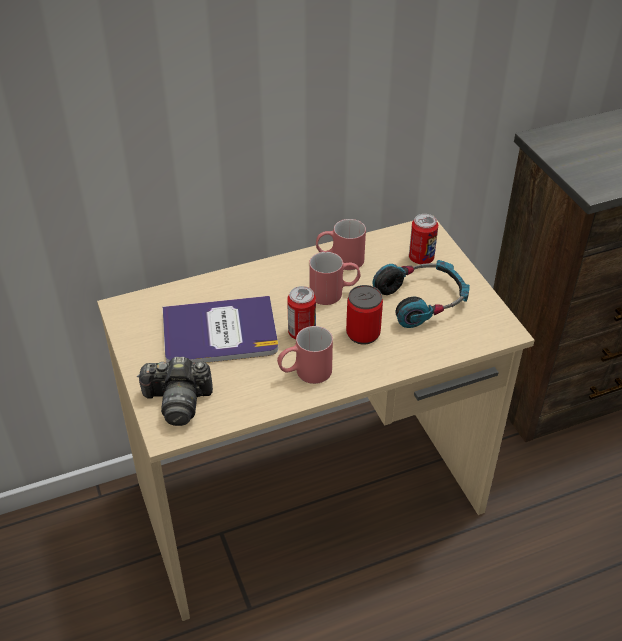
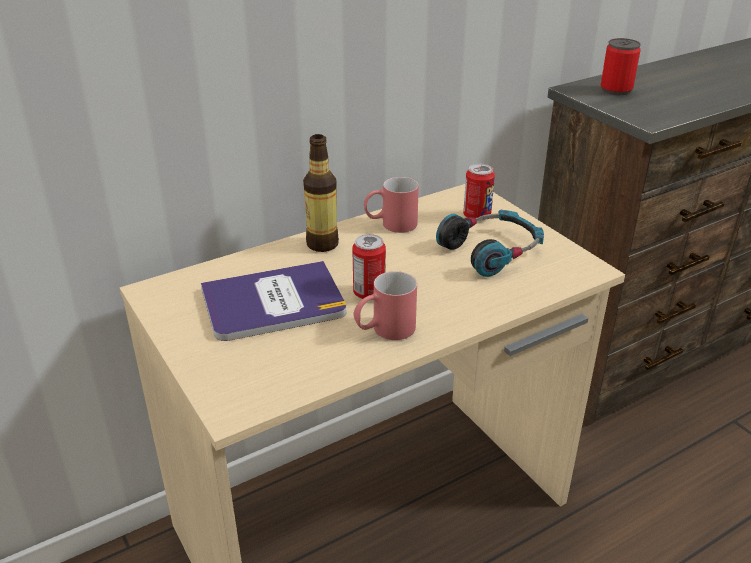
camera: 10 degrees left, 10 degrees down
(178, 401) = (238, 376): camera -> none
(274, 275) = (322, 244): none -> bottle
(334, 293) = (394, 254): red mug -> none
(363, 333) = (438, 287): can -> can (616, 90)

